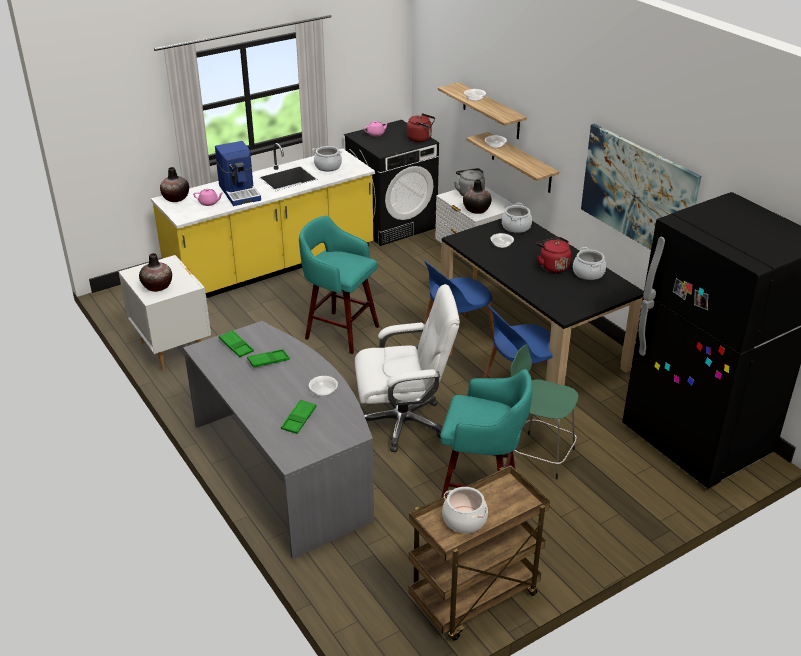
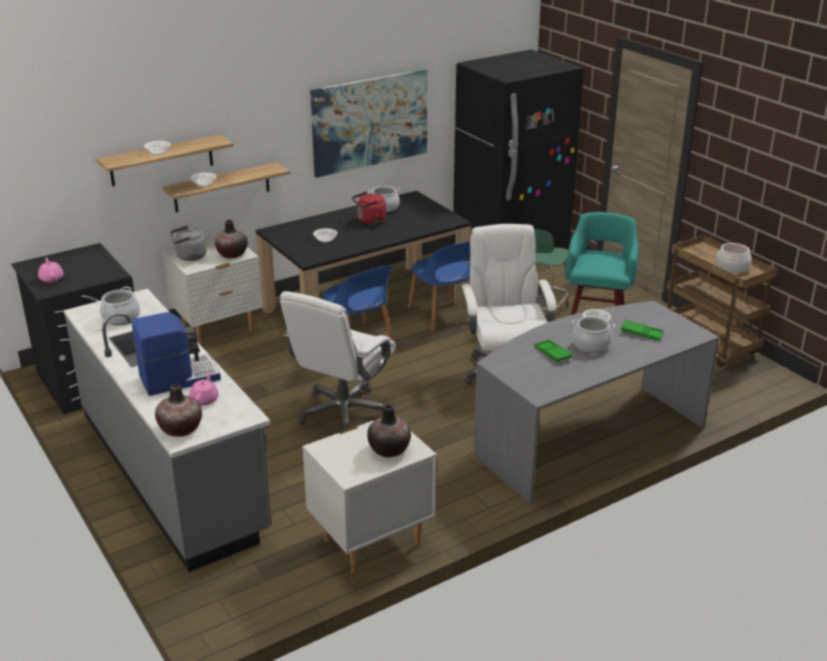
camera: 90 degrees left, 5 degrees down
(236, 346) = (529, 373): green tray -> none
(272, 266) = (173, 471): yellow counter -> grey counter
(340, 331) = (343, 412): turquoise stool -> white office chair
(421, 139) = (85, 252): red kettle -> none
(516, 227) = (289, 232): cooking pot -> cooking pot (591, 345)

